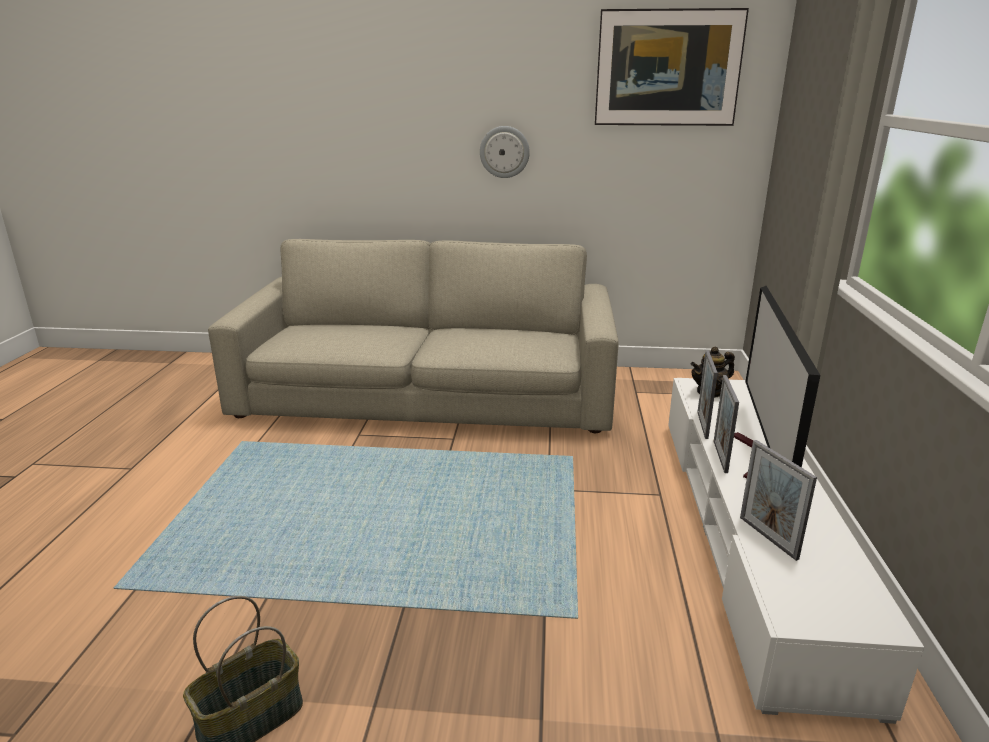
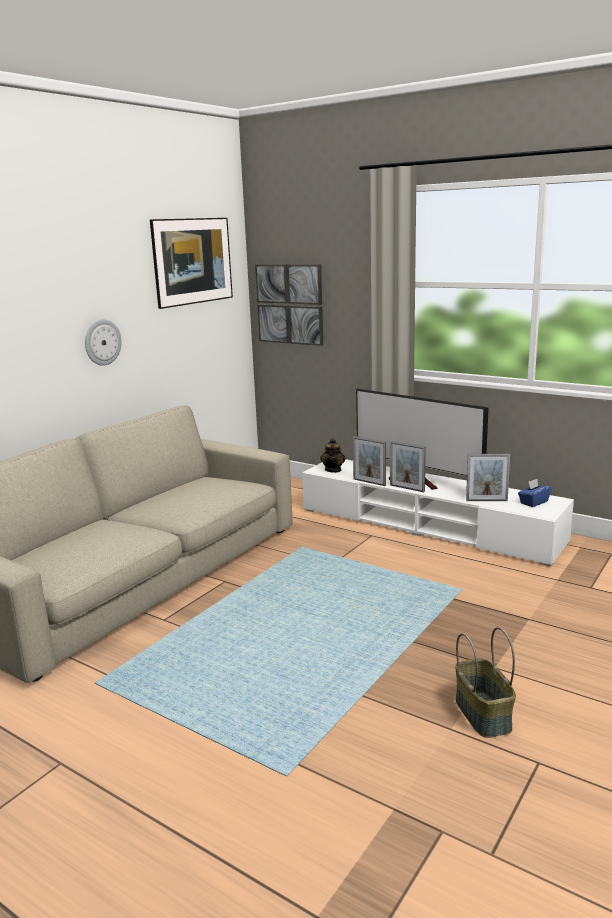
camera: 60 degrees left, 5 degrees down
(795, 144) = (289, 304): none -> picture
(830, 593) = (533, 502): none -> blue tissue box

